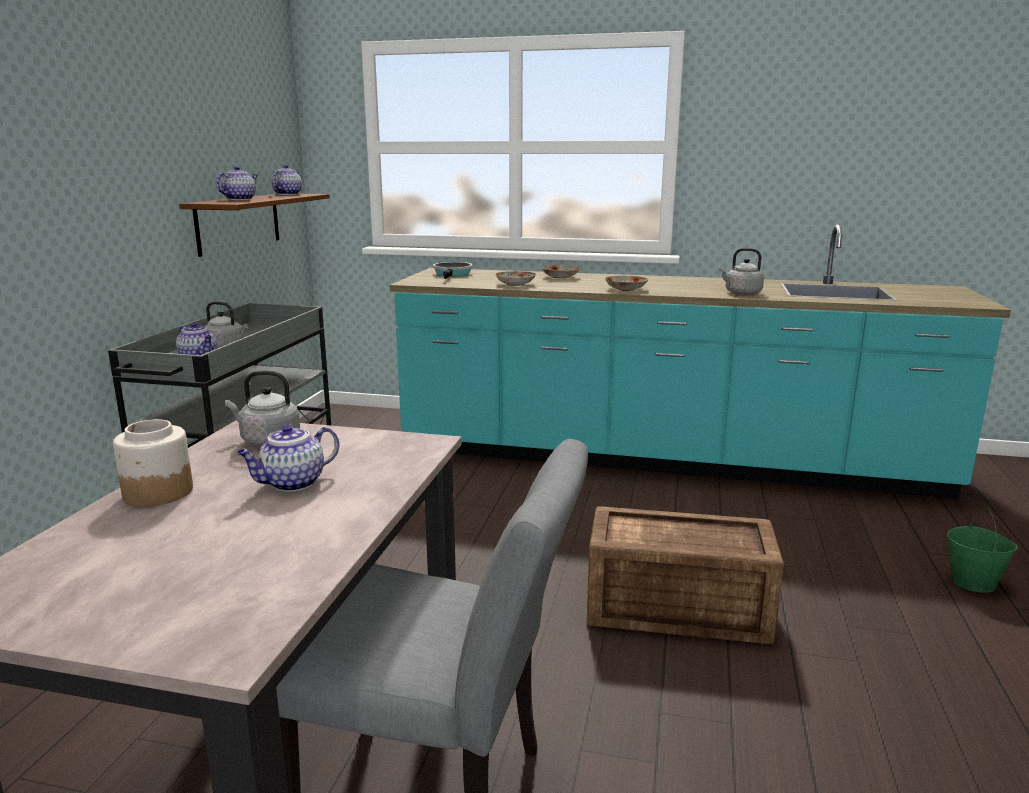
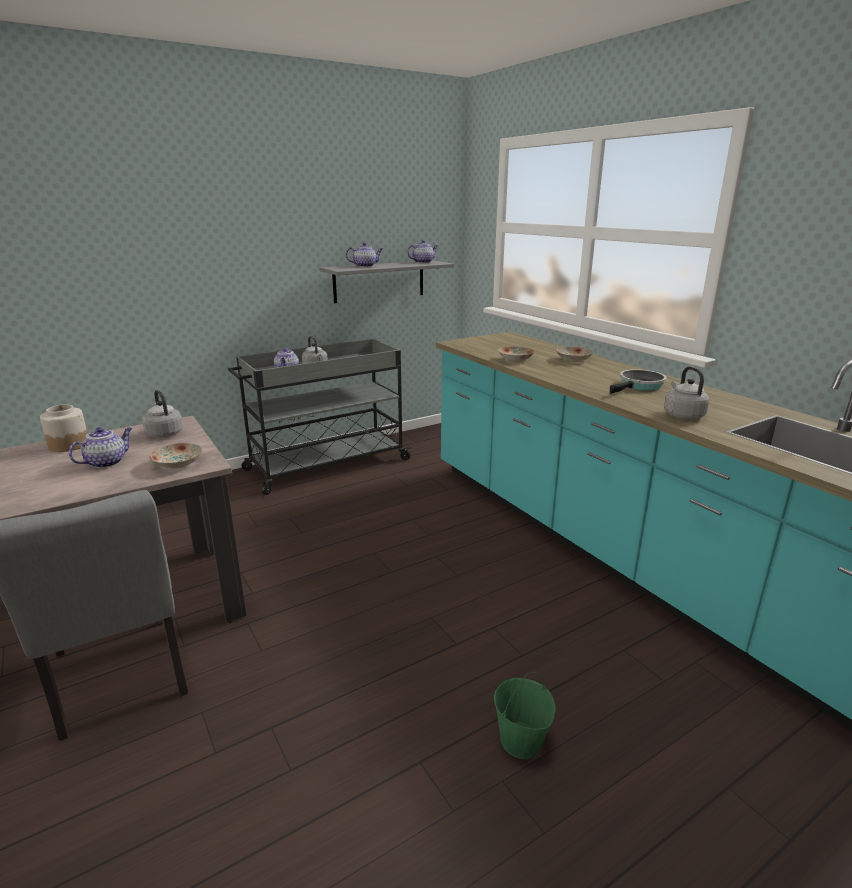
camera: 45 degrees right, 5 degrees up
(238, 222) = (379, 281): brown shelf -> grey shelf
(292, 483) = (107, 462): teapot -> teapot turned 120 degrees clockwise
(452, 274) = (504, 341): frying pan -> frying pan (639, 386)
(625, 289) = (584, 384): plate -> plate (177, 464)
(680, 611) = (404, 676): crate -> none
(973, 582) = (719, 850): green bucket -> green bucket (521, 741)

